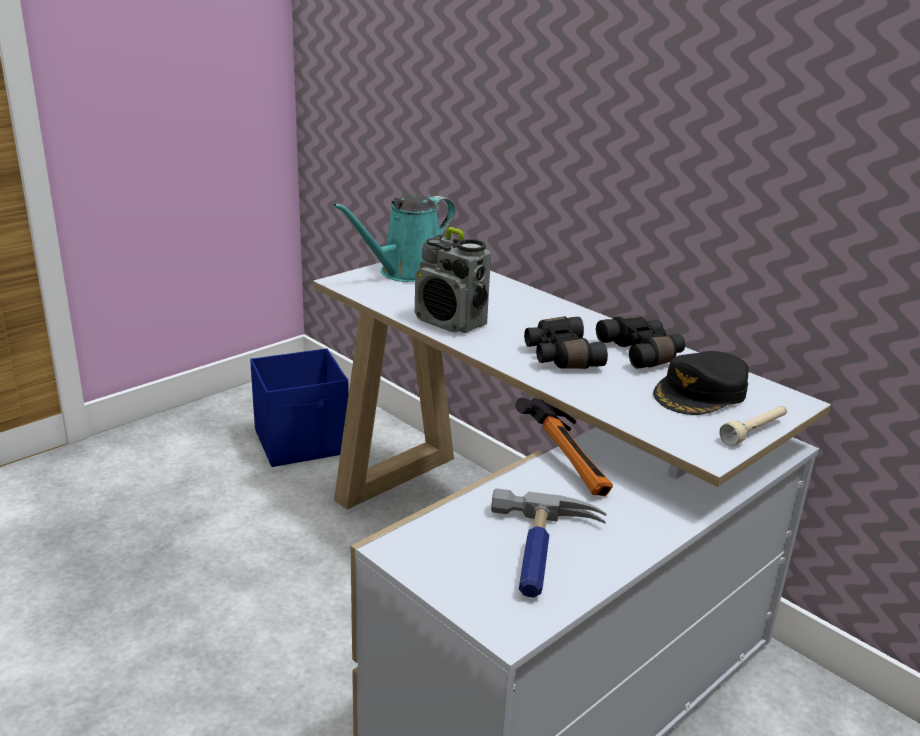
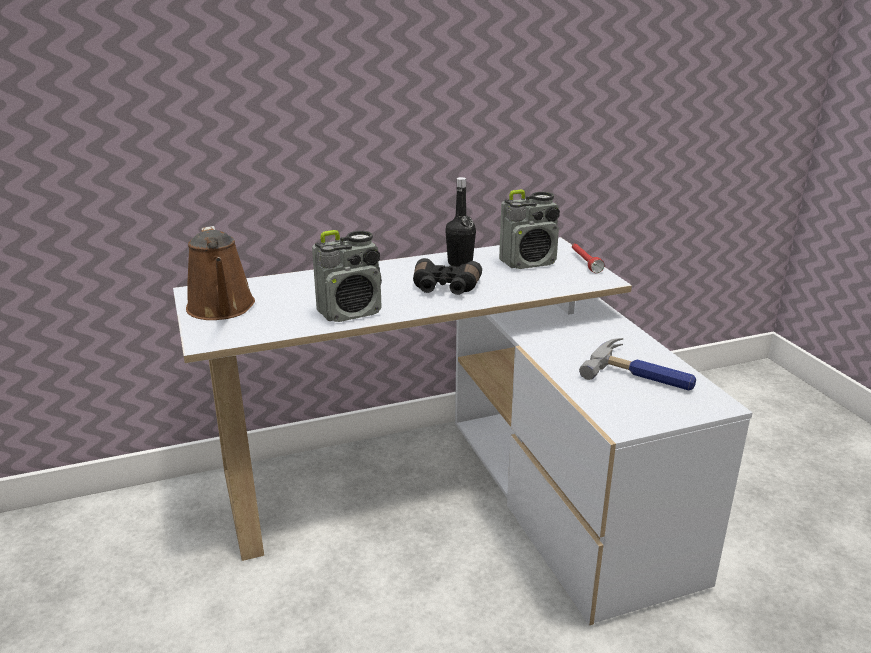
camera: 65 degrees left, 0 degrees up
(303, 442) = (118, 560): blue storage box -> none
(407, 273) = (222, 309): turquoise watering can -> brown watering can
(571, 463) = (539, 339): hammer -> none
(642, 353) = (460, 263): black binoculars -> black bottle
(701, 393) = (528, 262): black cap -> radio
(754, 432) = (585, 262): beige flashlight -> red flashlight

